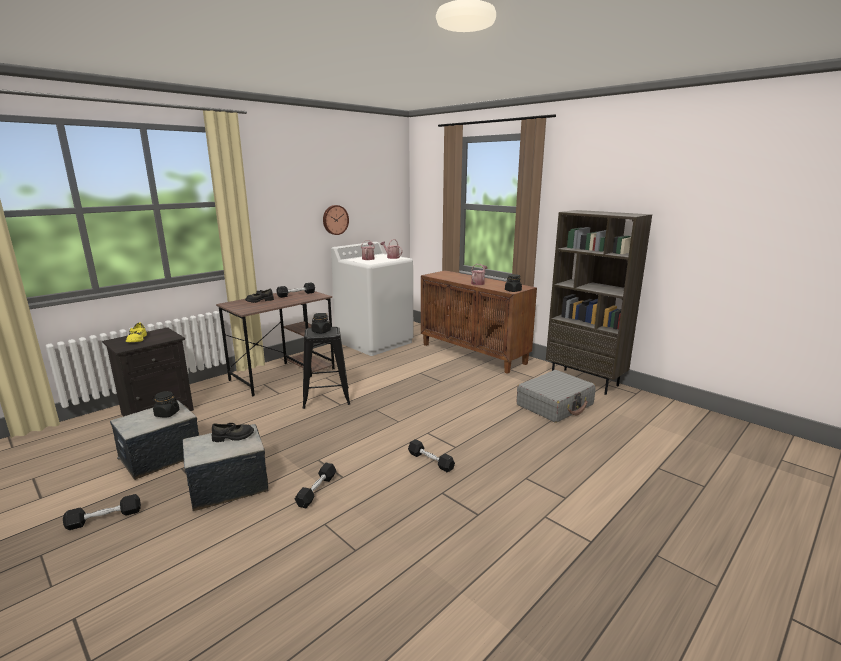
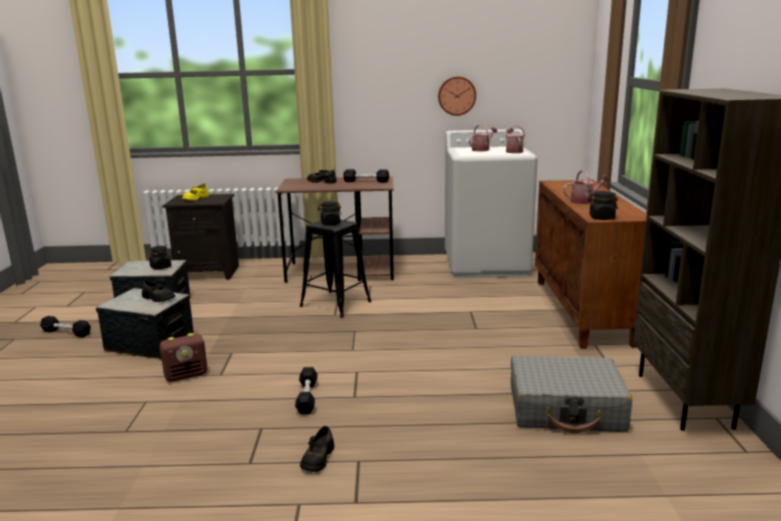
camera: 45 degrees right, 0 degrees up
(317, 490) = (186, 375): black dumbbell -> radio
(505, 489) = (317, 458): none -> black shoe

